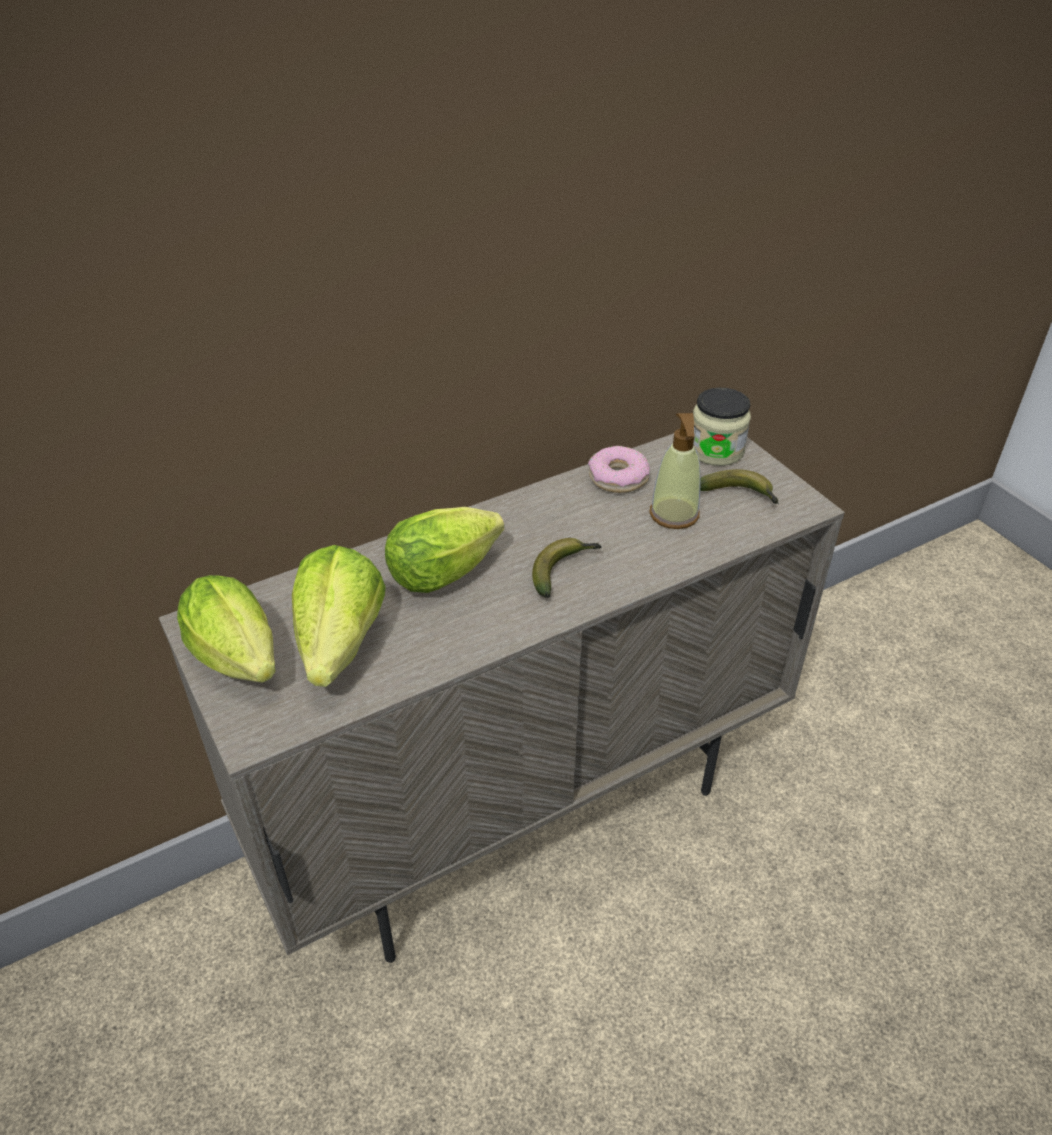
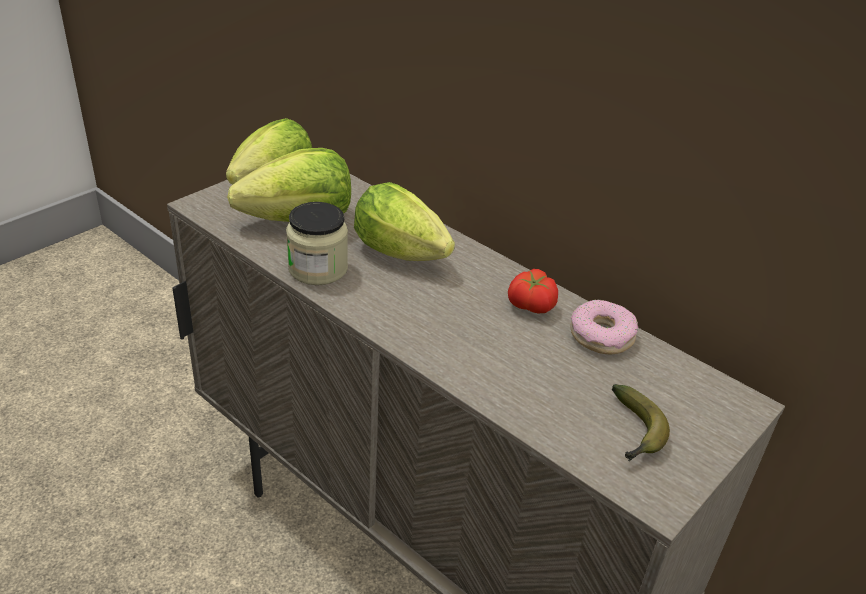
camera: 70 degrees right, 5 degrees down
(563, 507) = (530, 305): none -> tomato
(564, 570) = (437, 318): banana -> none
(674, 514) = (565, 383): soap dispenser -> none
(716, 450) = (708, 406): jar -> jar (318, 269)

